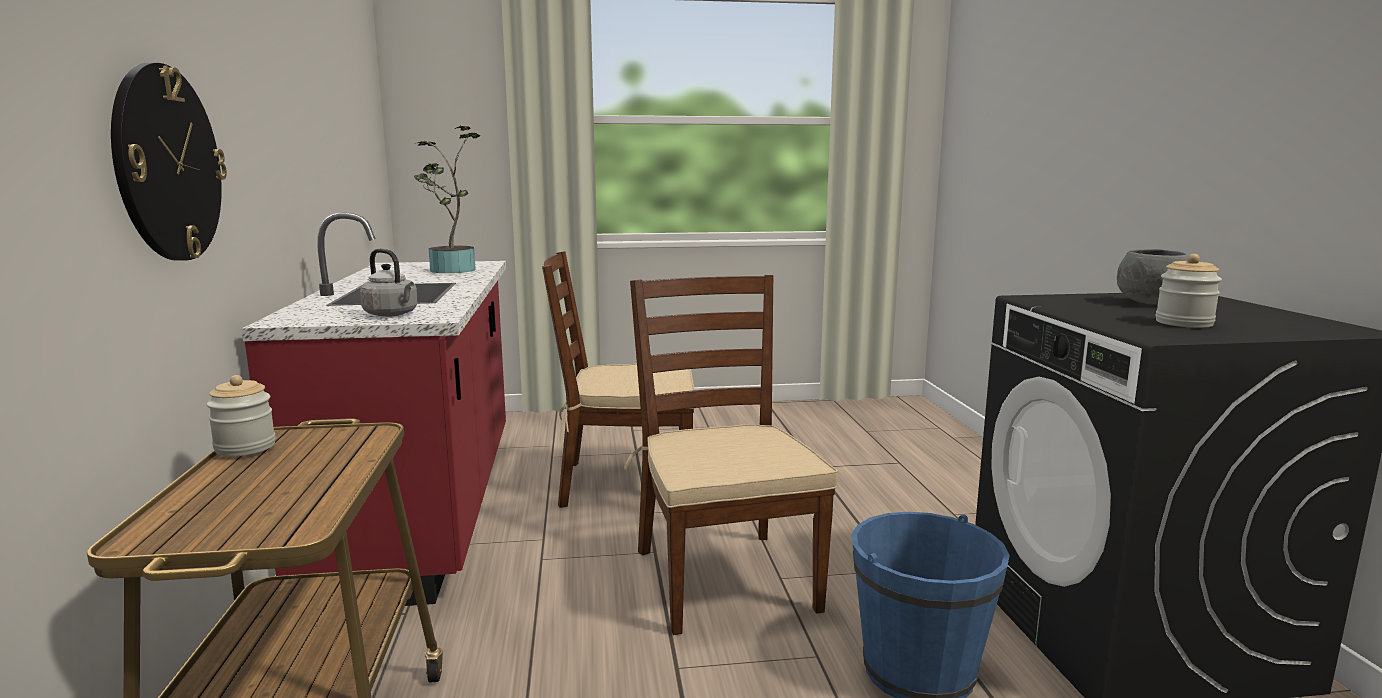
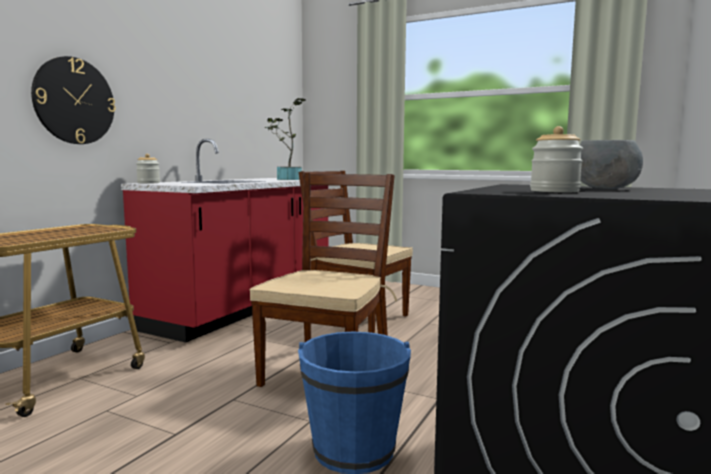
camera: 35 degrees right, 5 degrees down
(245, 447) = (69, 227): jar -> jar (148, 183)
(393, 314) = (186, 184): grey kettle -> none

